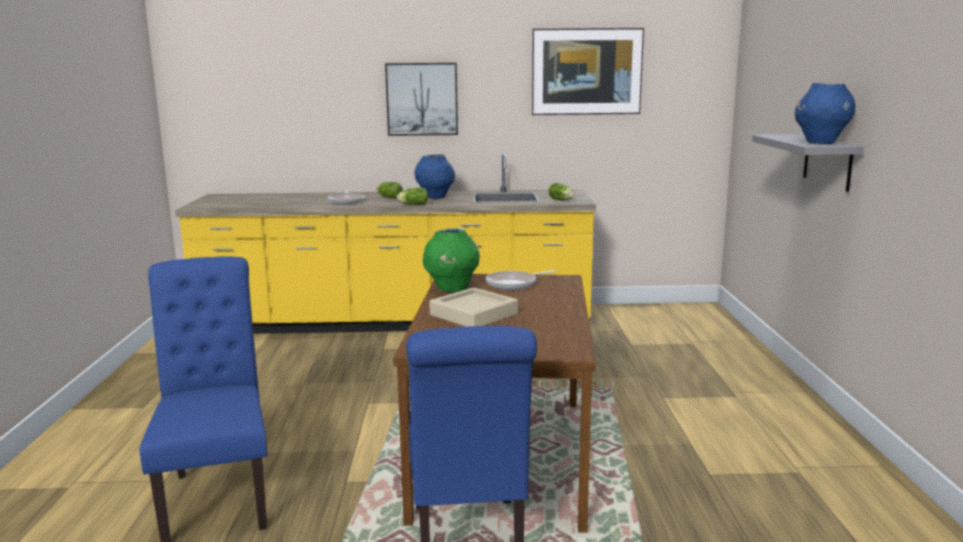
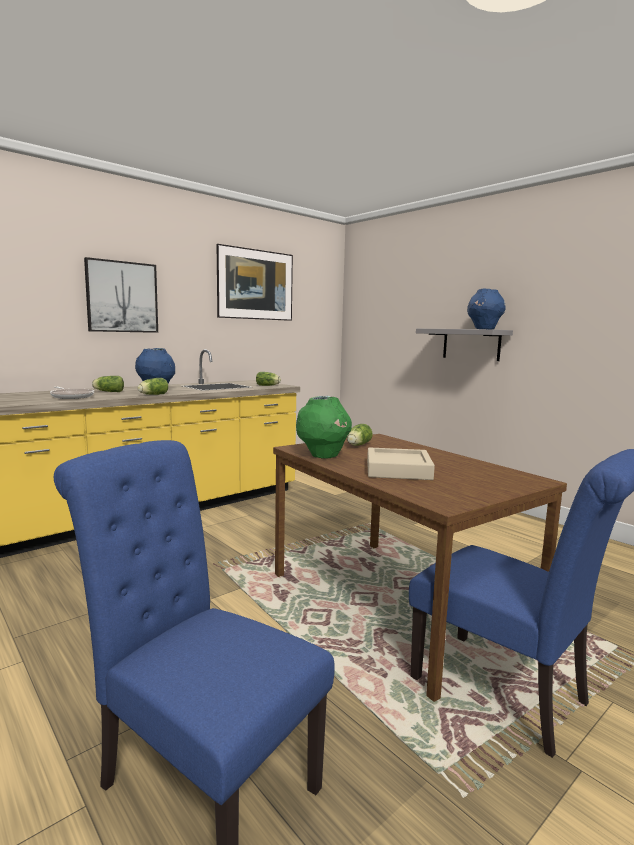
camera: 40 degrees left, 5 degrees down
(514, 284) = (357, 445): frying pan -> lettuce

